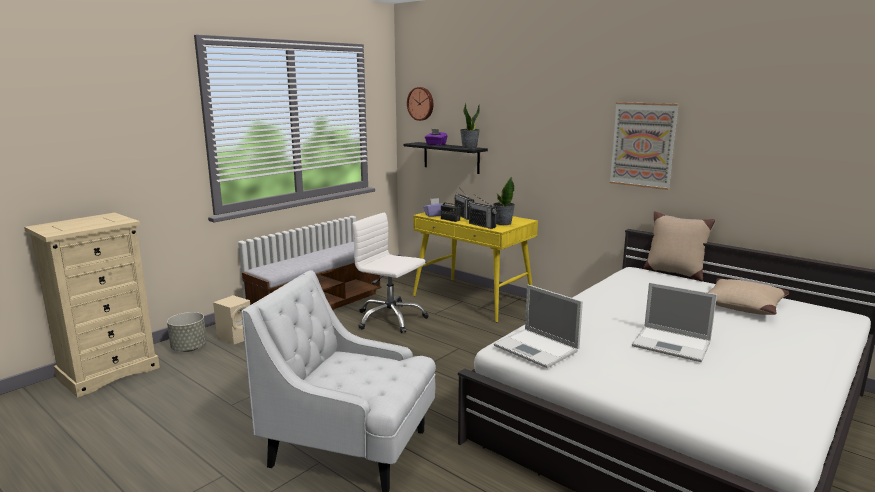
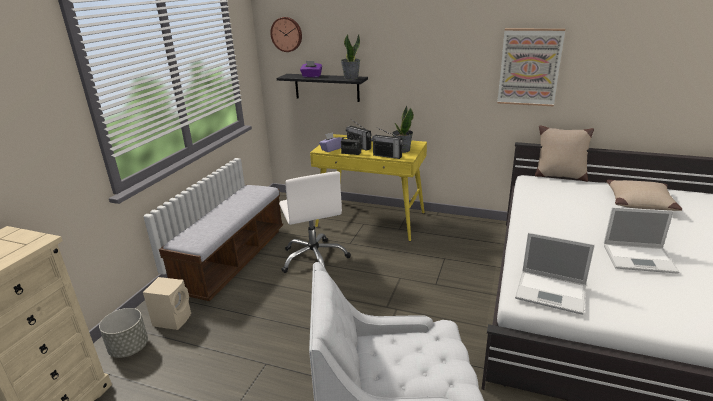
camera: 20 degrees left, 10 degrees up
(390, 319) = (314, 259): white office chair -> white office chair turned 120 degrees counterclockwise

